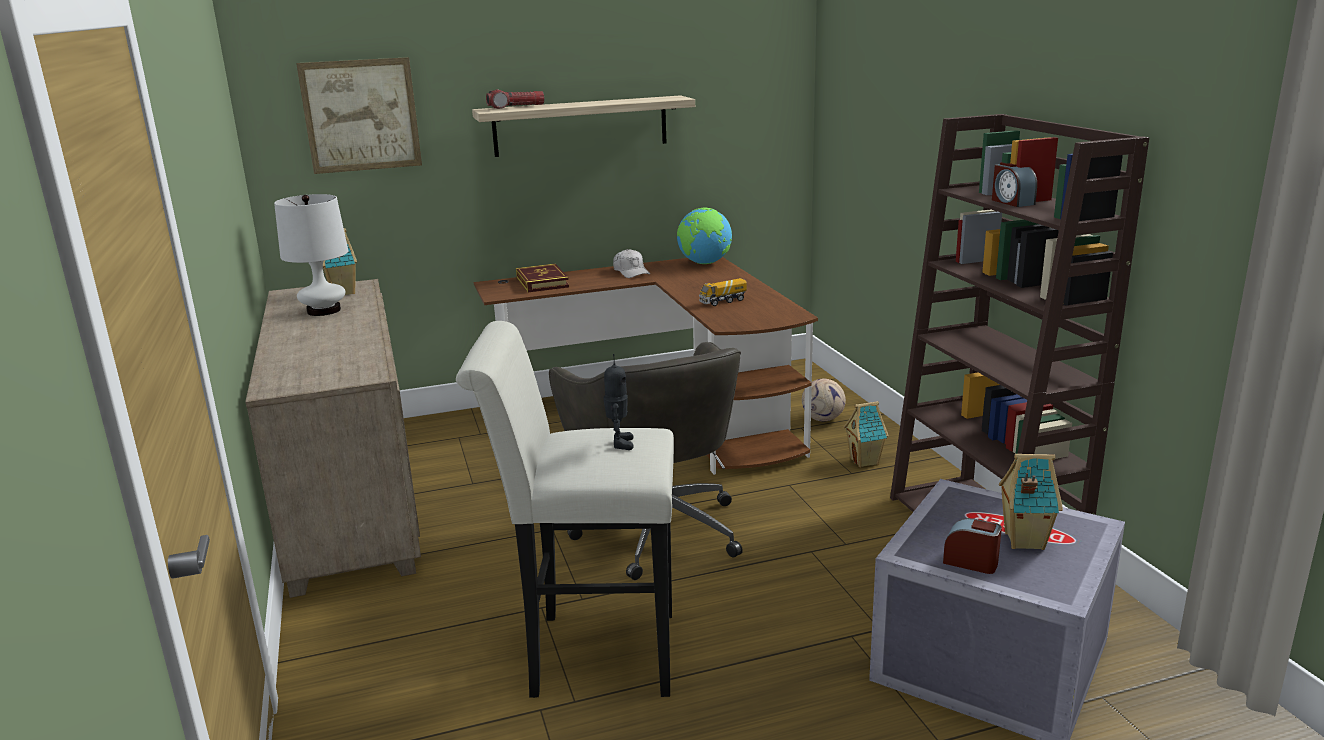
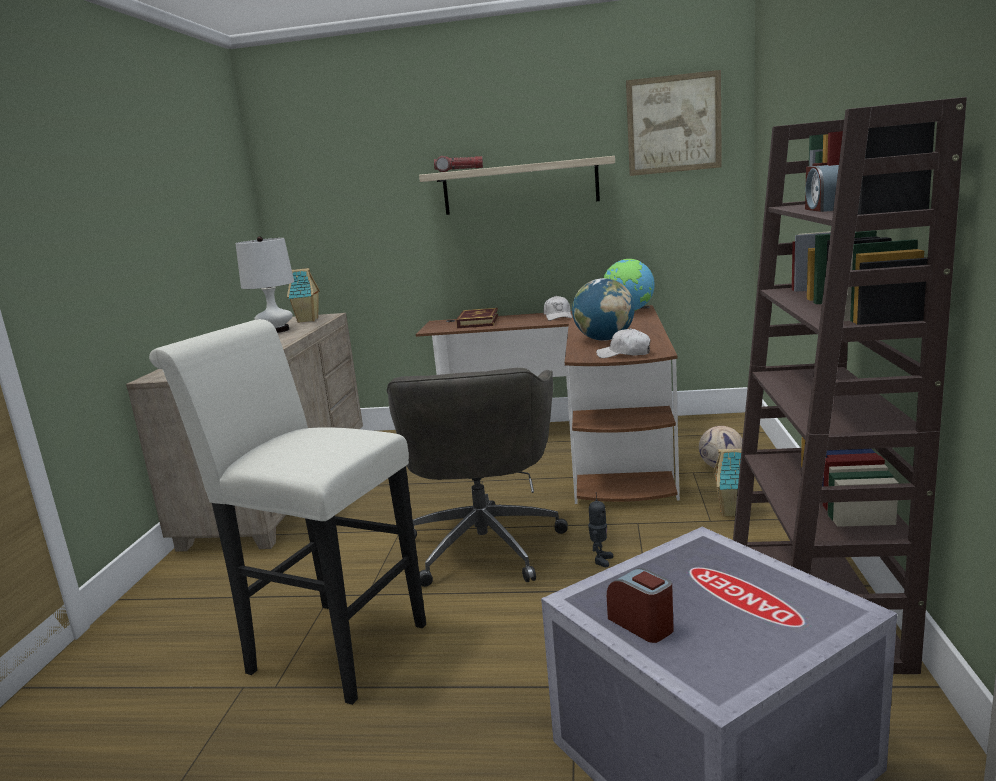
camera: 25 degrees right, 5 degrees down
(361, 115) = (341, 182): picture -> picture (673, 124)
(620, 443) = (330, 440): toy robot -> toy robot (601, 560)
(723, 302) = (604, 339): toy truck -> globe
(766, 319) = (624, 354): none -> white cap
(1023, 541) = (732, 611): toy house -> none

